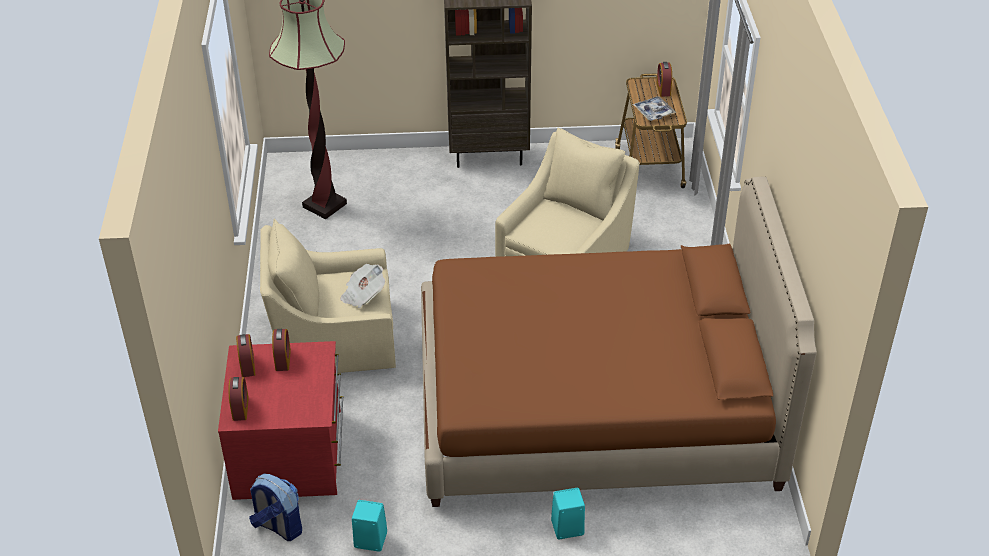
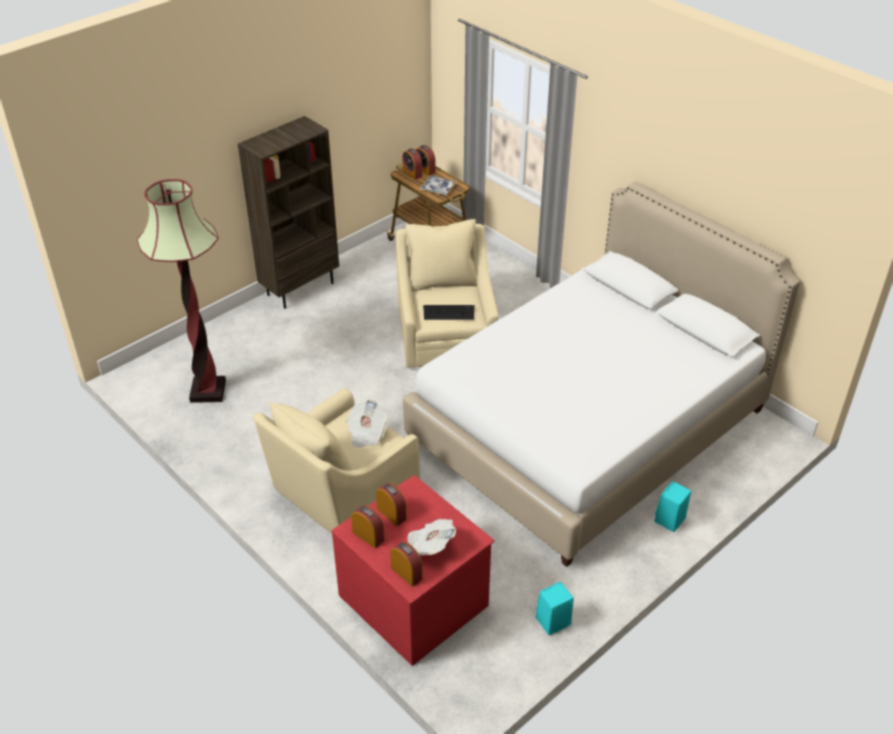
camera: 40 degrees left, 0 degrees up
(278, 526) = (473, 661): backpack -> none
(280, 400) = (429, 546): none -> newspaper
(549, 232) = (448, 313): none -> keyboard
(594, 406) = (587, 426): brown bed -> white bed
(647, 87) = (412, 173): none -> alarm clock

